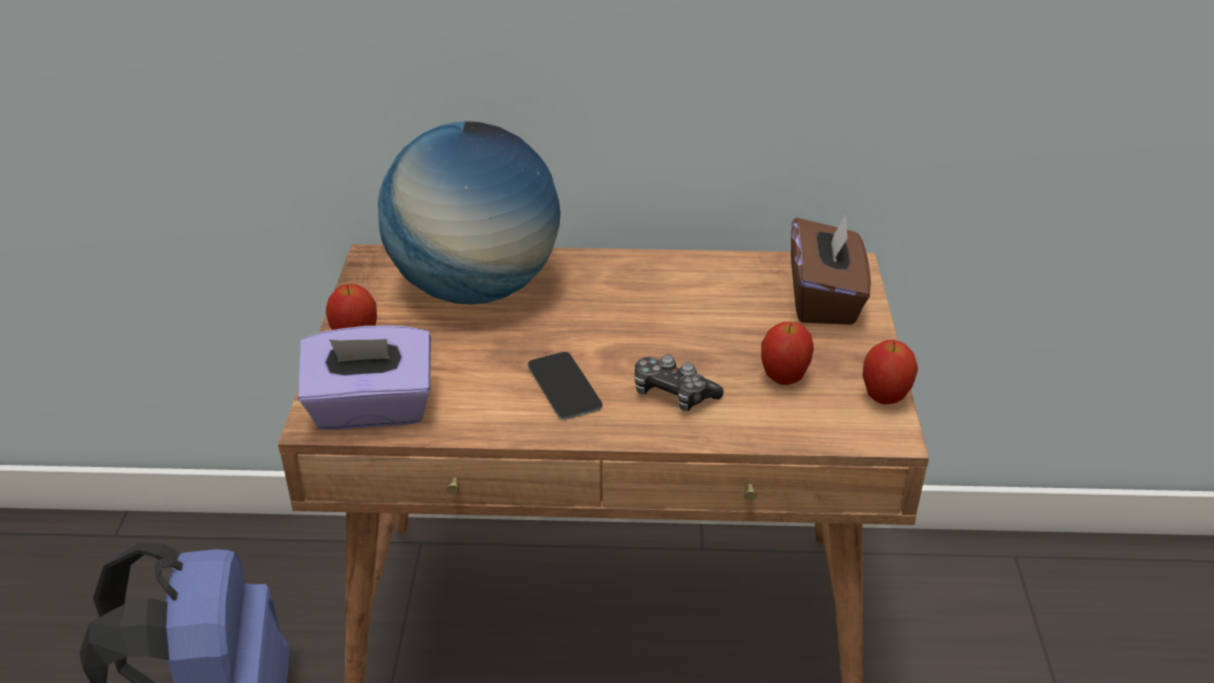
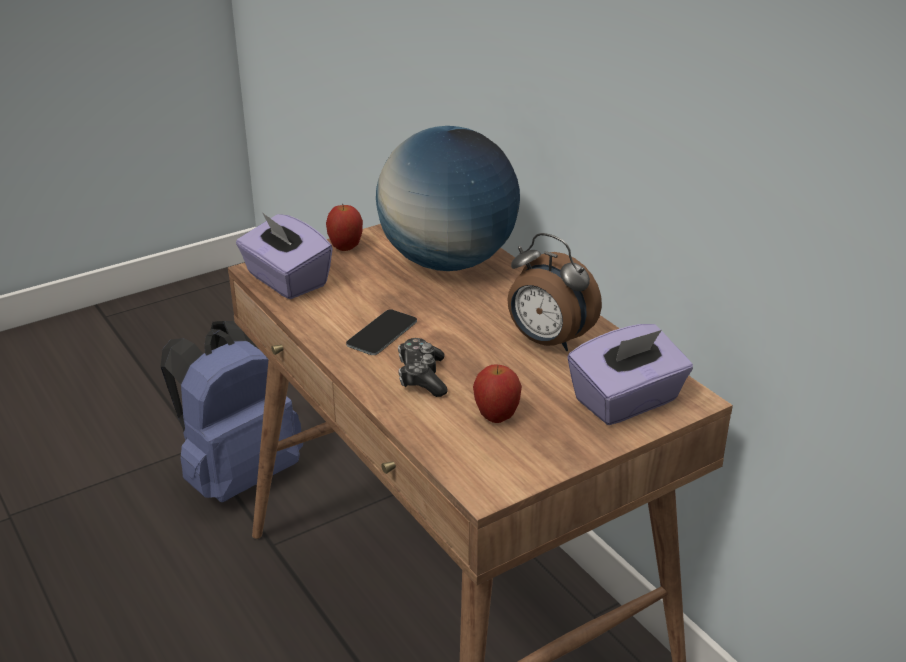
camera: 55 degrees right, 5 degrees down
(689, 296) = (547, 341): none -> alarm clock
(824, 299) = (627, 401): brown tissue box -> purple tissue box
(884, 398) = (528, 473): apple -> none

